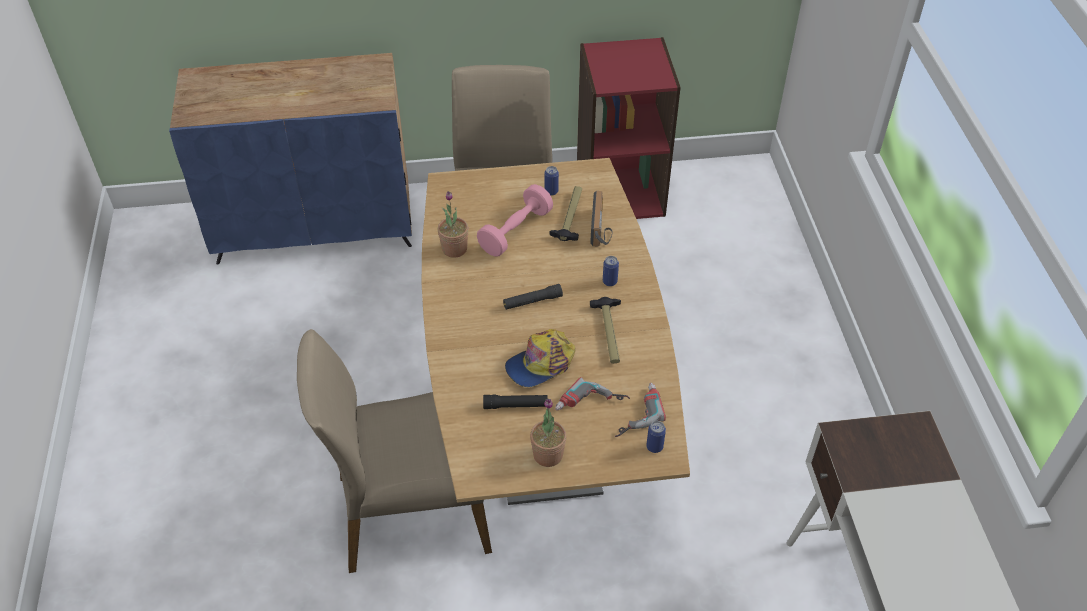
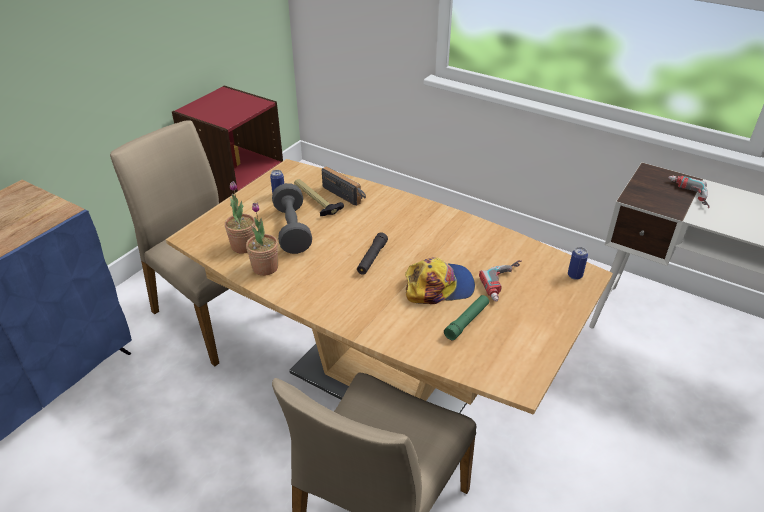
camera: 50 degrees left, 10 degrees down
(515, 231) = (292, 230): pink dumbbell -> grey dumbbell
(515, 405) = (467, 321): black flashlight -> green flashlight
(541, 364) = (439, 286): cap -> cap turned 105 degrees counterclockwise
(548, 455) = (534, 331): potted plant -> potted plant (243, 246)
(609, 333) = (447, 240): hammer -> none
(610, 281) = (399, 215): can -> none
(635, 412) = (534, 267): power drill -> power drill (687, 195)

